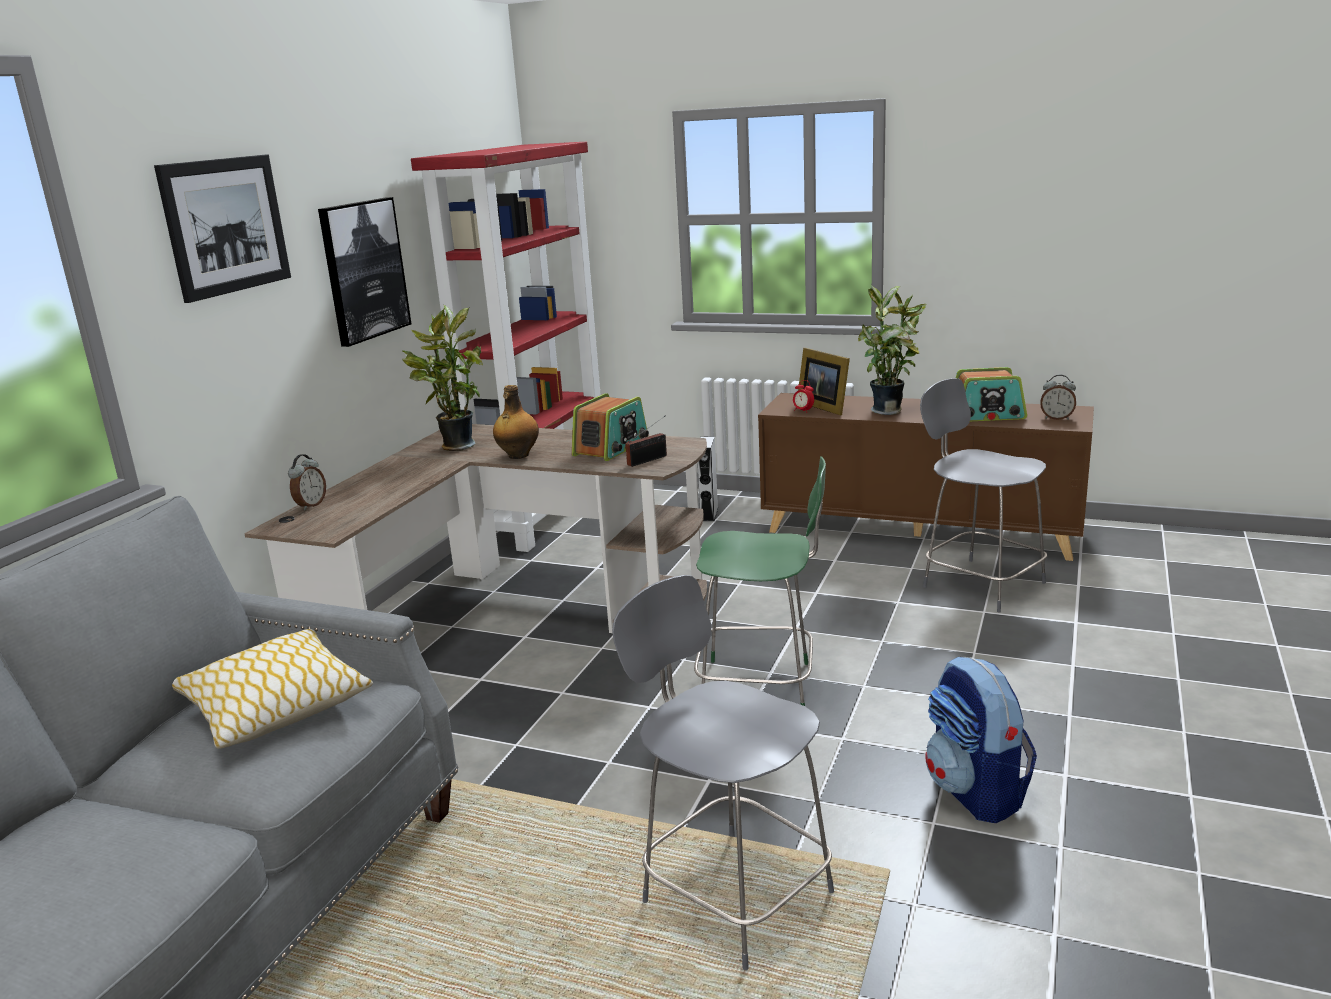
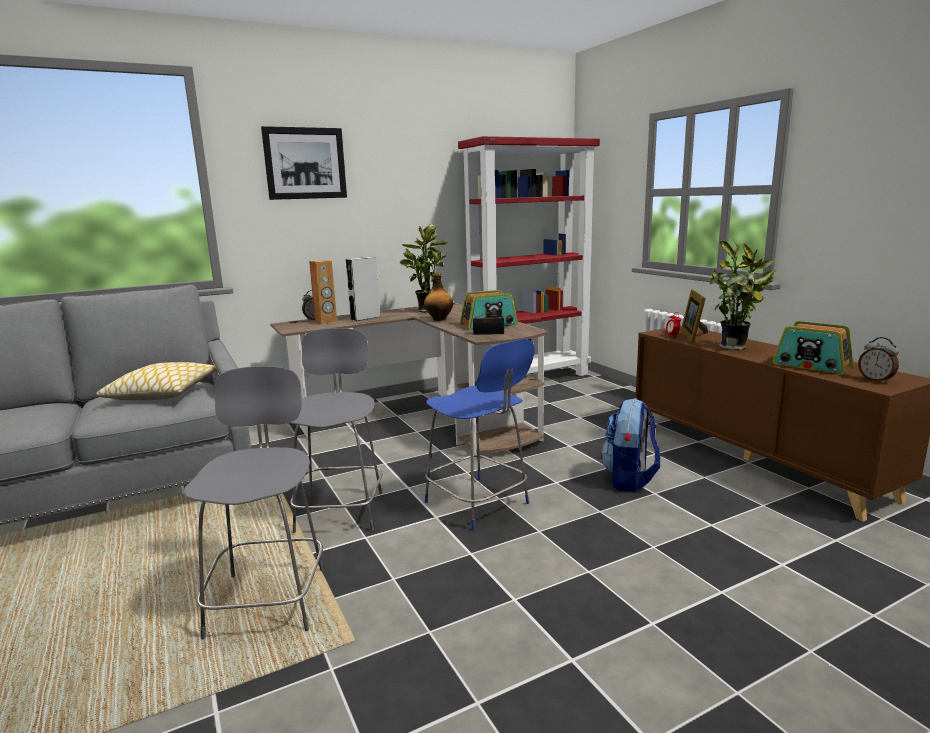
camera: 40 degrees right, 5 degrees down
(345, 504) = (326, 321): none -> brown speaker
(364, 270) = (408, 202): picture -> none
(709, 514) = (620, 404): grey speaker -> grey speaker (365, 318)
(761, 687) = (479, 504): green chair -> blue chair
(976, 792) = (488, 631): backpack -> backpack (629, 480)
(980, 583) = (742, 506): grey chair -> grey chair (341, 510)

